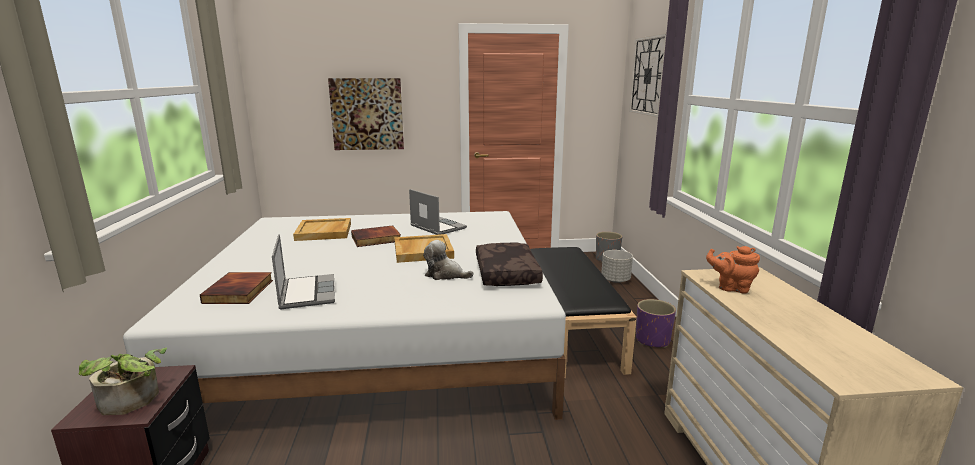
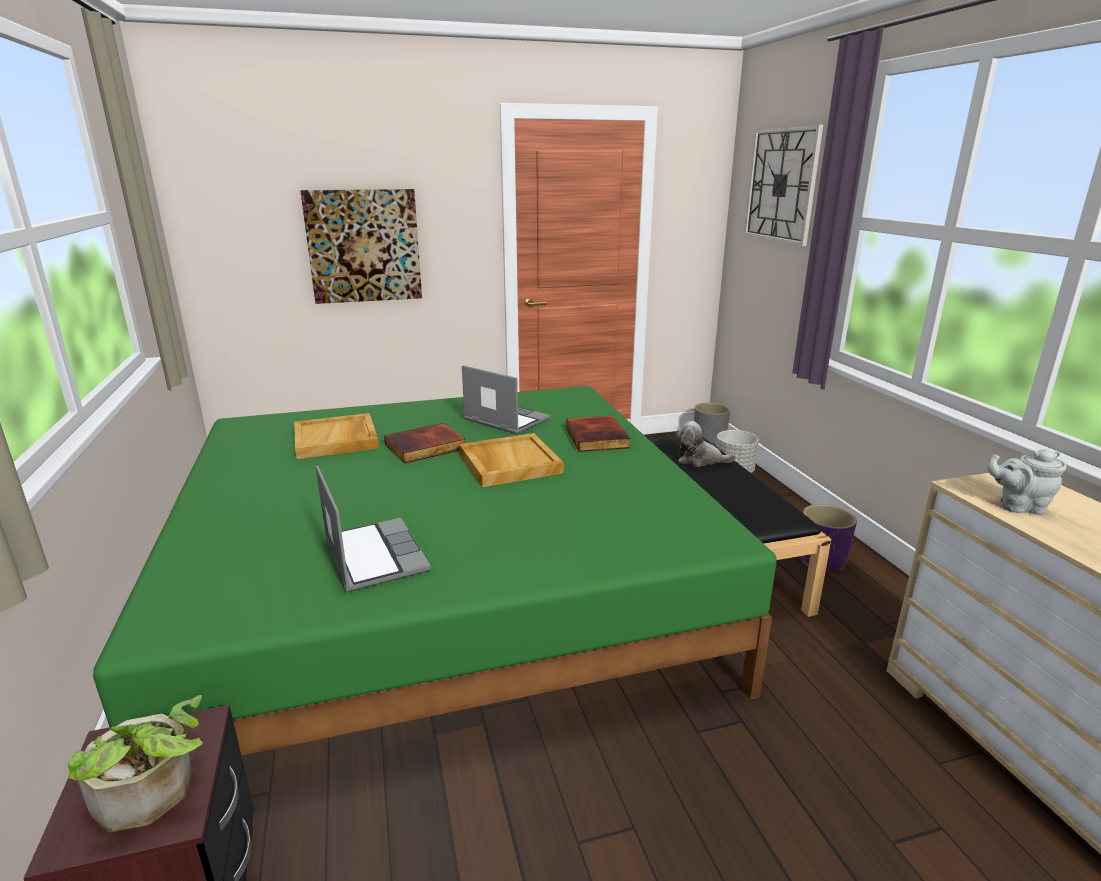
camera: 10 degrees left, 5 degrees up
(240, 291) = (260, 563): book -> book (598, 437)
(381, 337) = (446, 593): white bed -> green bed
(445, 275) = (568, 503): plush toy -> plush toy (700, 460)
(505, 273) = (653, 494): brown pillow -> none
(731, 288) = (1018, 506): orange teapot -> grey teapot

